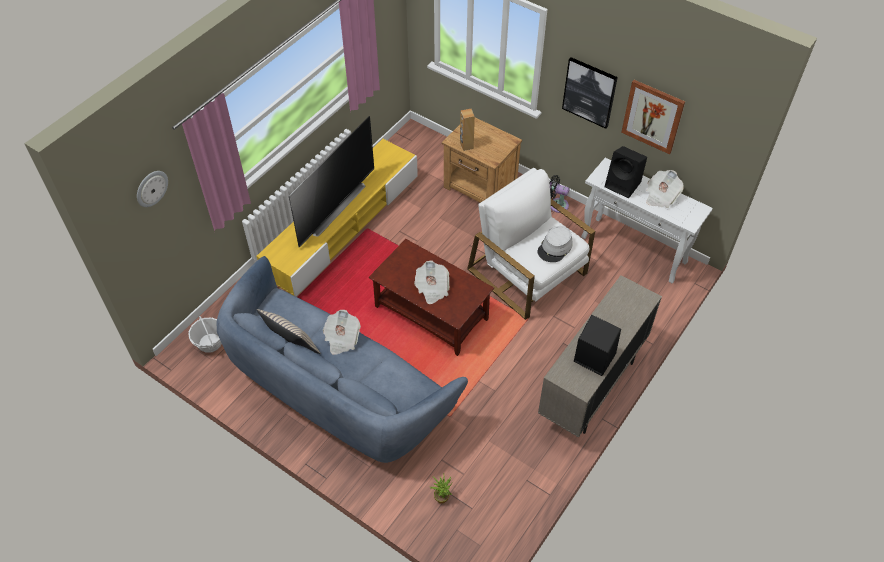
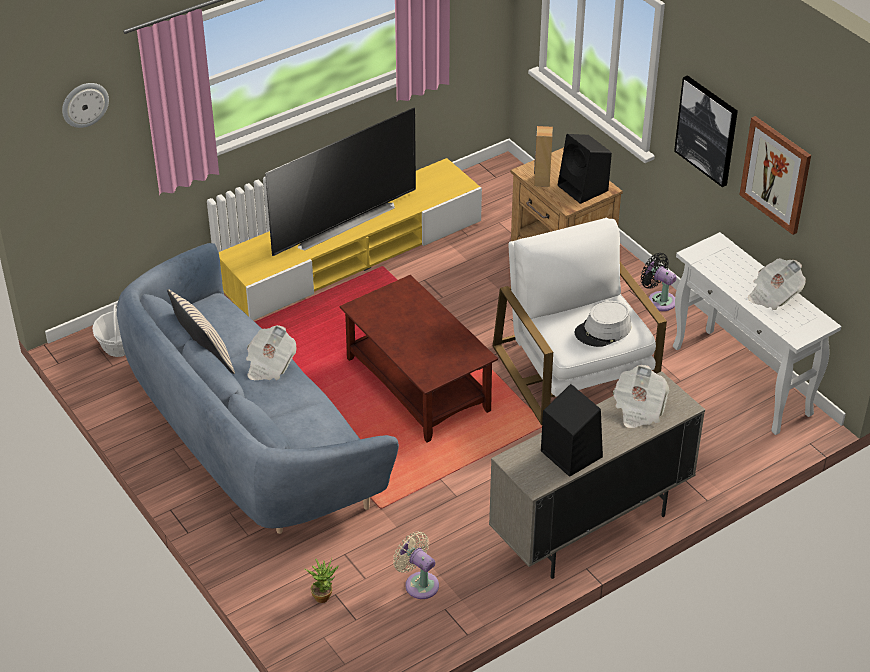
camera: 20 degrees right, 10 degrees down
(432, 289) = (414, 339): newspaper -> newspaper (638, 409)
(501, 466) = (419, 583): none -> beige fan
(623, 185) = (728, 270): black speaker -> black speaker (584, 189)

